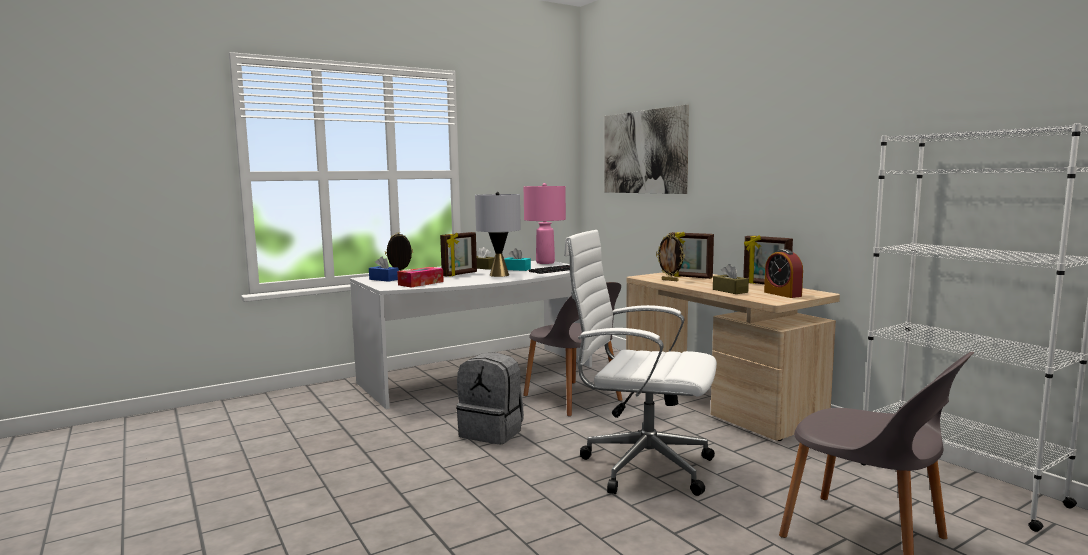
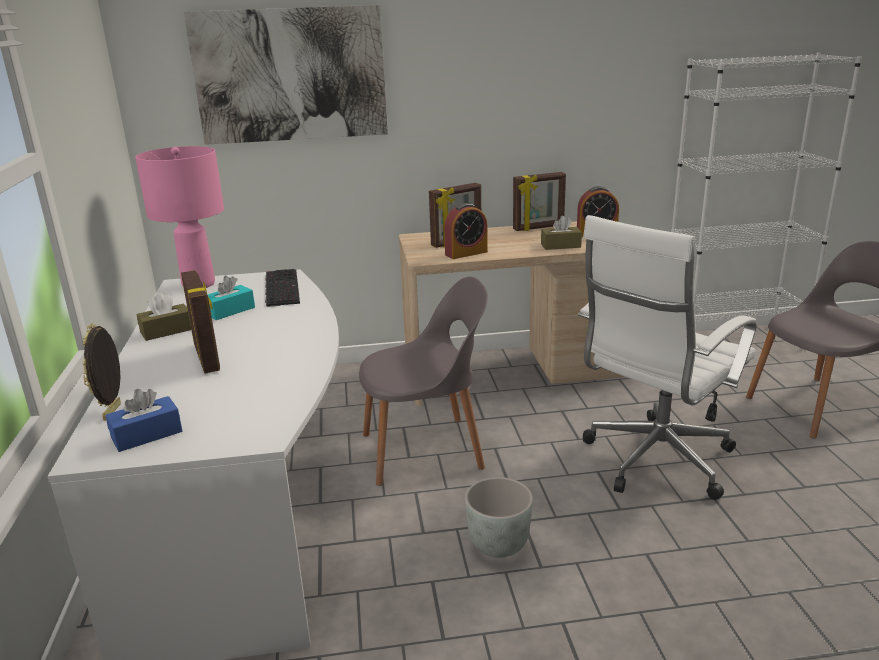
camera: 65 degrees left, 15 degrees up
(421, 283) = (257, 401): tissue box -> none
(492, 432) = (498, 544): grey backpack -> grey planter
(499, 275) = (268, 330): grey table lamp -> none
(670, 280) = (466, 253): picture frame -> alarm clock

